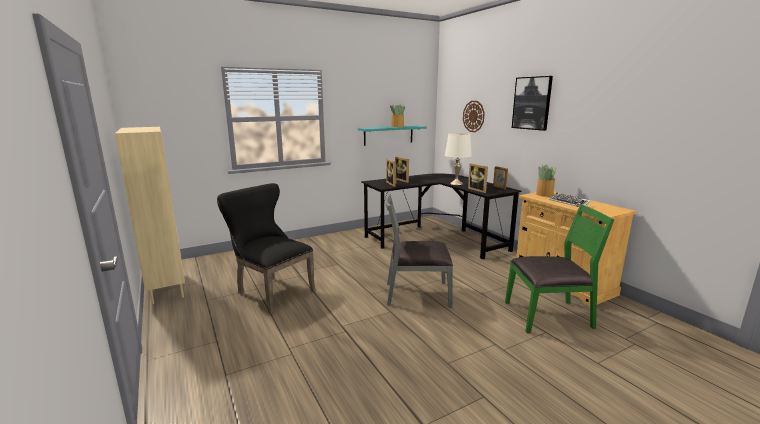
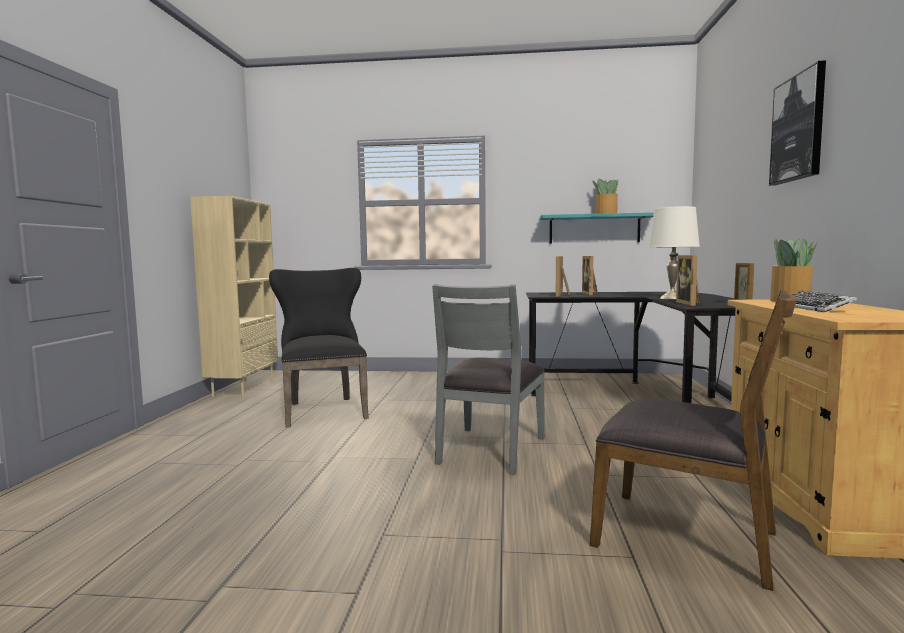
camera: 35 degrees right, 10 degrees down
(417, 293) = (490, 450): grey chair -> grey chair turned 105 degrees counterclockwise
(473, 116) = (728, 183): wall clock -> none
(549, 315) = (686, 537): green chair -> brown chair

